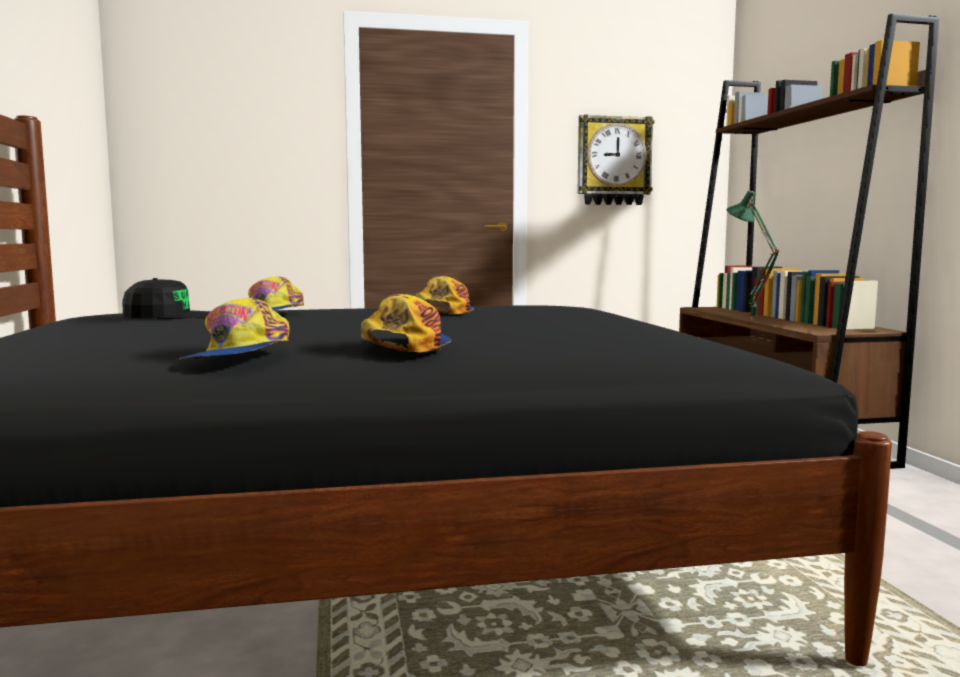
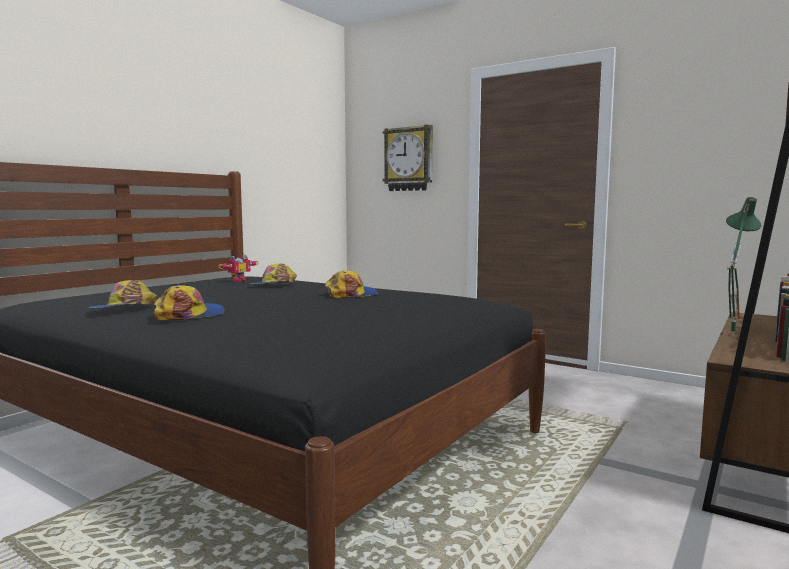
camera: 45 degrees right, 0 degrees up
(167, 315) = (237, 281): black cap -> toy robot
(613, 161) = (698, 163): wall clock -> wall clock (409, 159)

